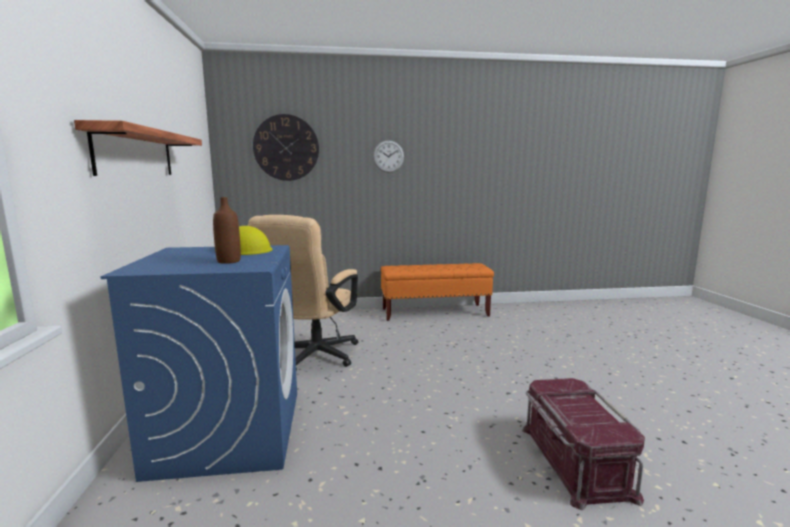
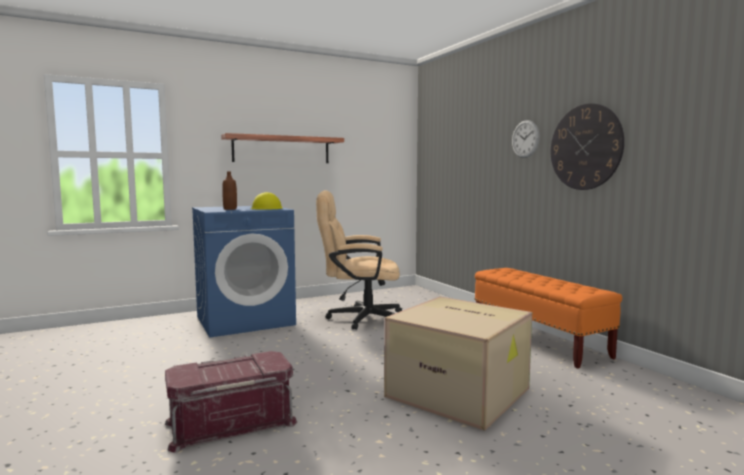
camera: 70 degrees right, 5 degrees down
(286, 148) = (453, 138): wall clock -> wall clock (585, 147)
(519, 354) = (460, 392): none -> cardboard box

